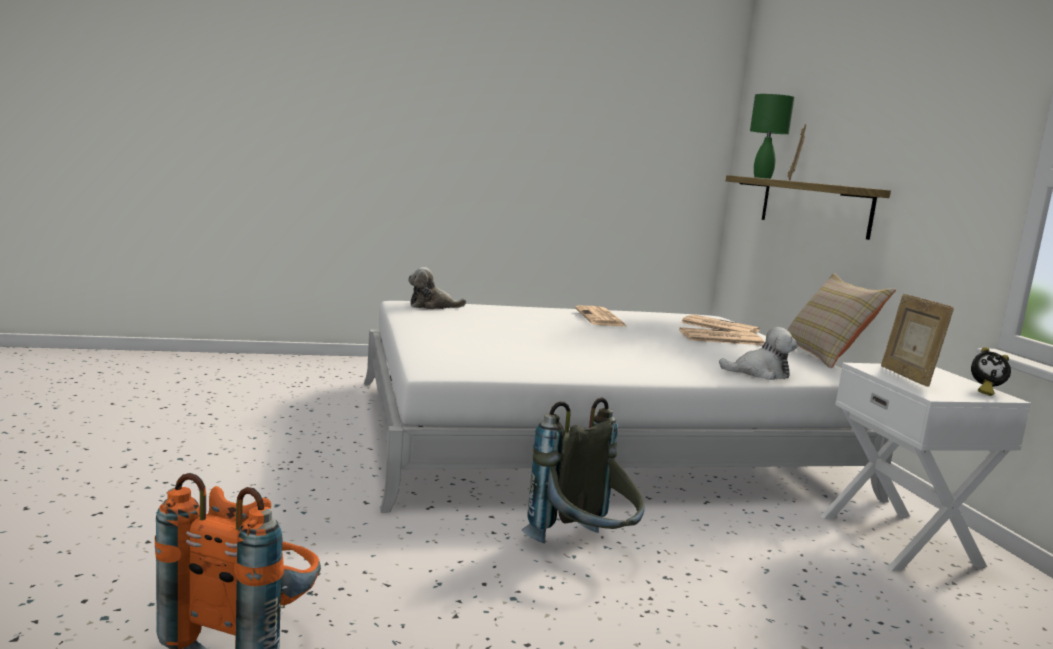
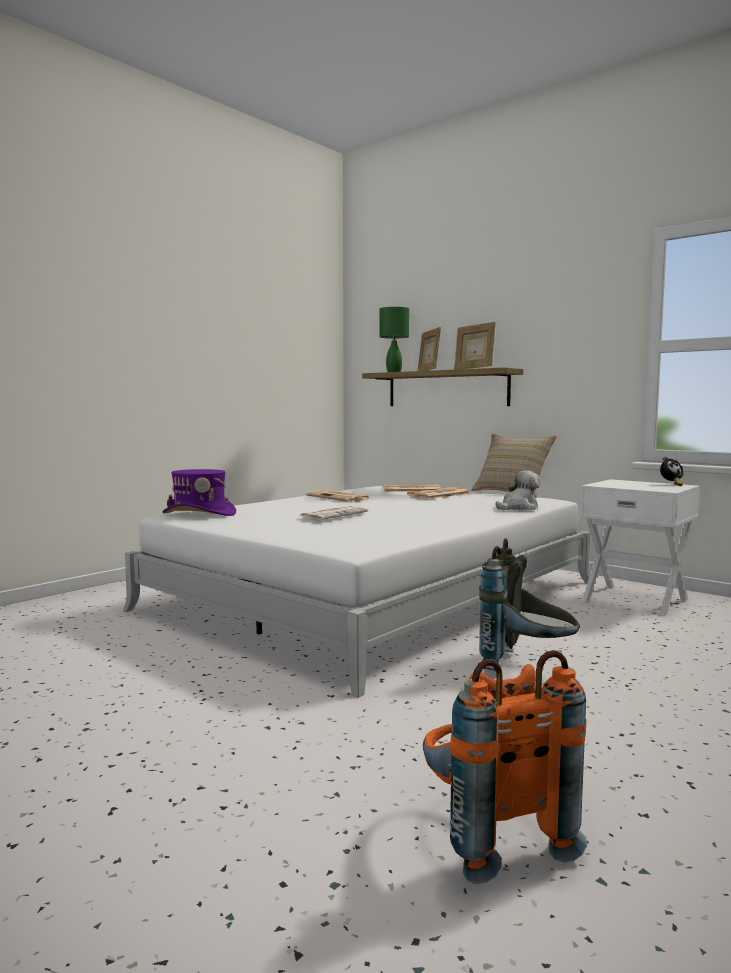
camera: 35 degrees left, 5 degrees down
(432, 306) = (200, 514): plush toy -> purple hat
(531, 333) = (333, 514): none -> newspaper
(907, 377) = (628, 485): picture frame -> picture frame (473, 369)

